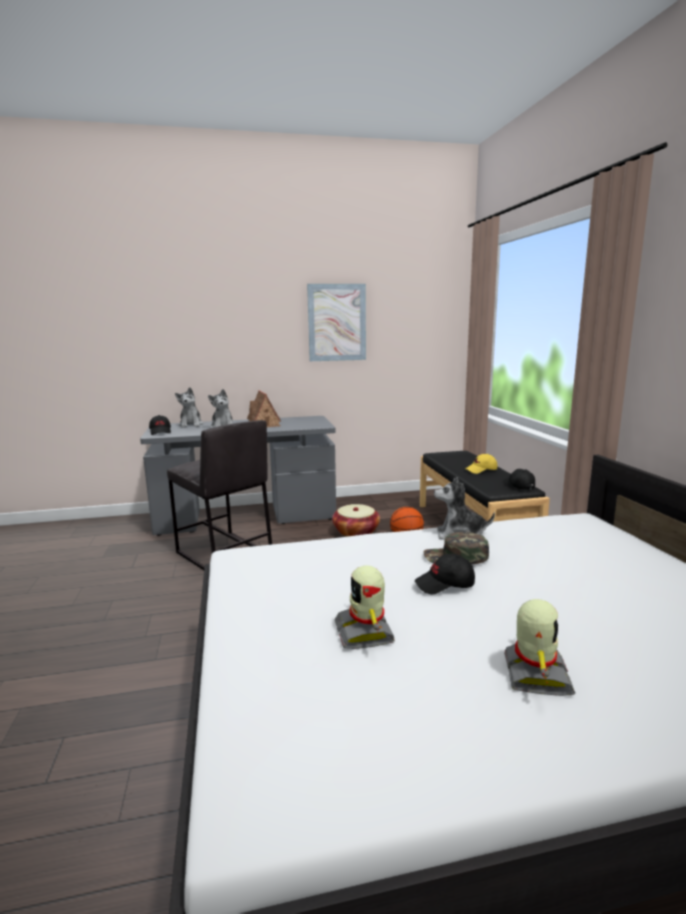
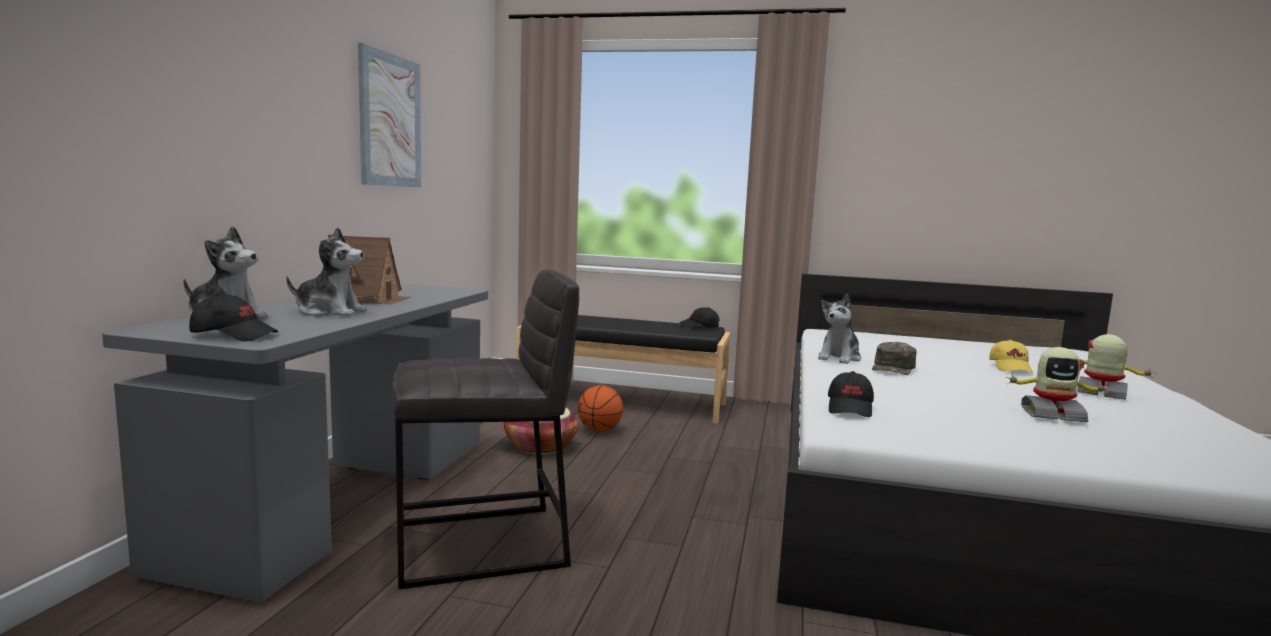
camera: 65 degrees left, 5 degrees down
(445, 584) = (956, 380): black cap -> black cap (850, 408)
(481, 470) = (633, 323): yellow cap -> yellow cap (1011, 368)

